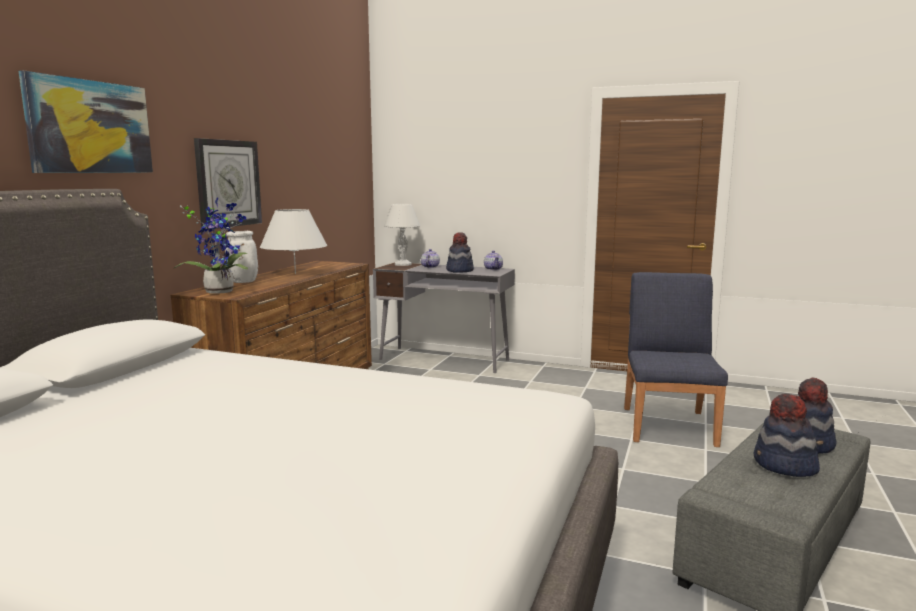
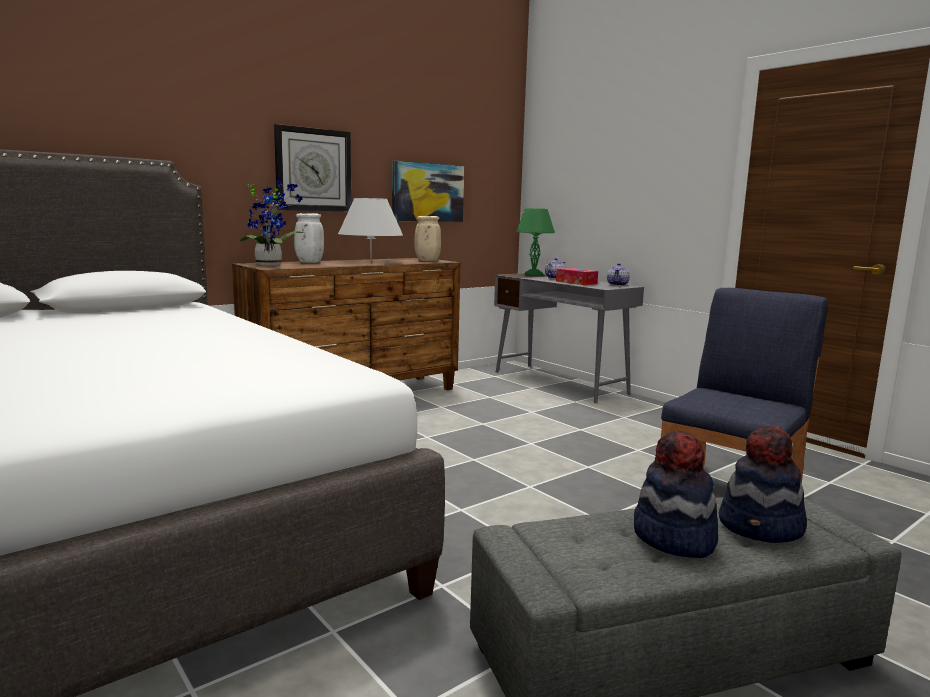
camera: 30 degrees right, 0 degrees up
(90, 127) = (159, 108): picture -> picture (427, 192)
(336, 265) = (427, 260): none -> beige vase
(402, 264) = (533, 274): white table lamp -> green table lamp
(459, 270) = (576, 282): hat -> tissue box

